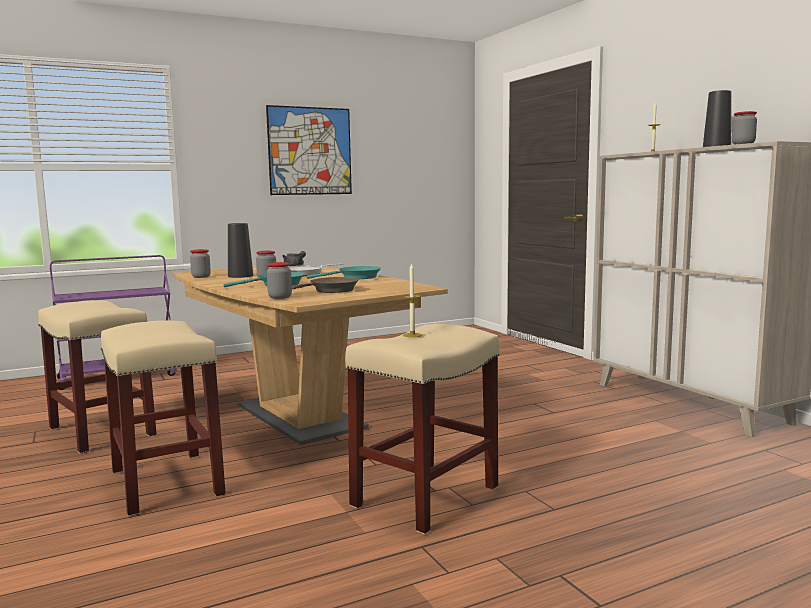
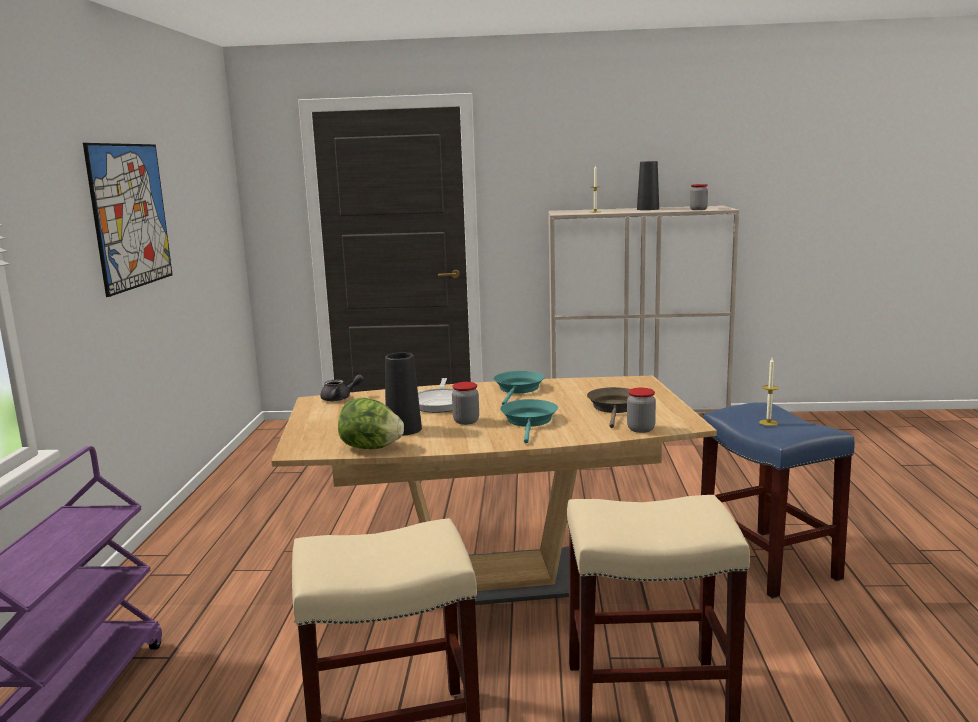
camera: 60 degrees left, 5 degrees up
(201, 277) = (371, 448): jar -> lettuce
(425, 497) = (769, 563): beige stool -> blue stool

